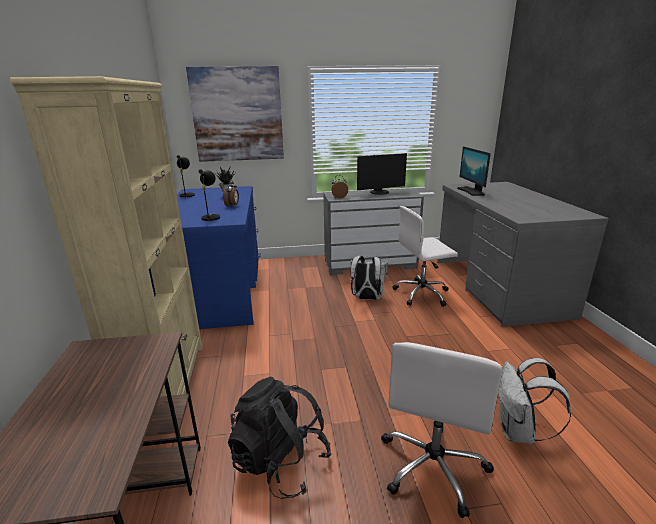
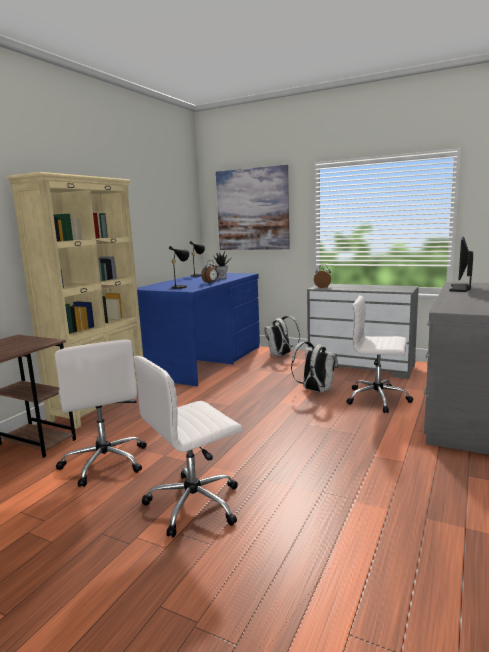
camera: 35 degrees right, 10 degrees down
(280, 462) = (105, 462): black backpack -> white office chair
(380, 192) = (373, 287): monitor -> none
(518, 432) = (301, 515): white backpack -> white backpack (281, 355)

